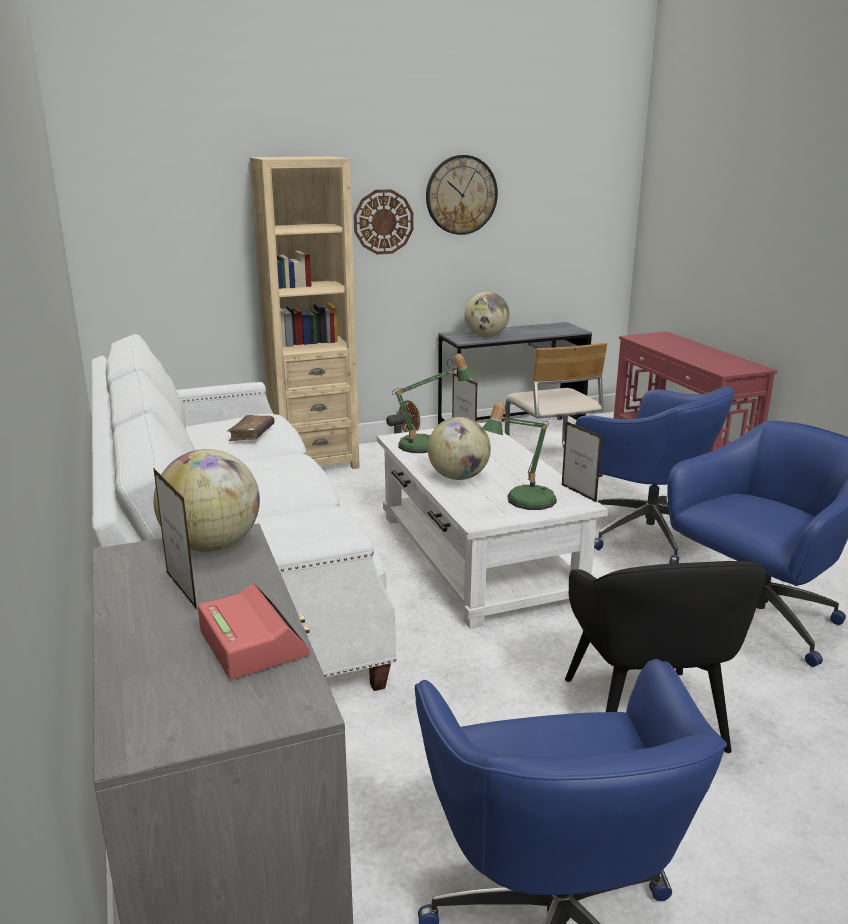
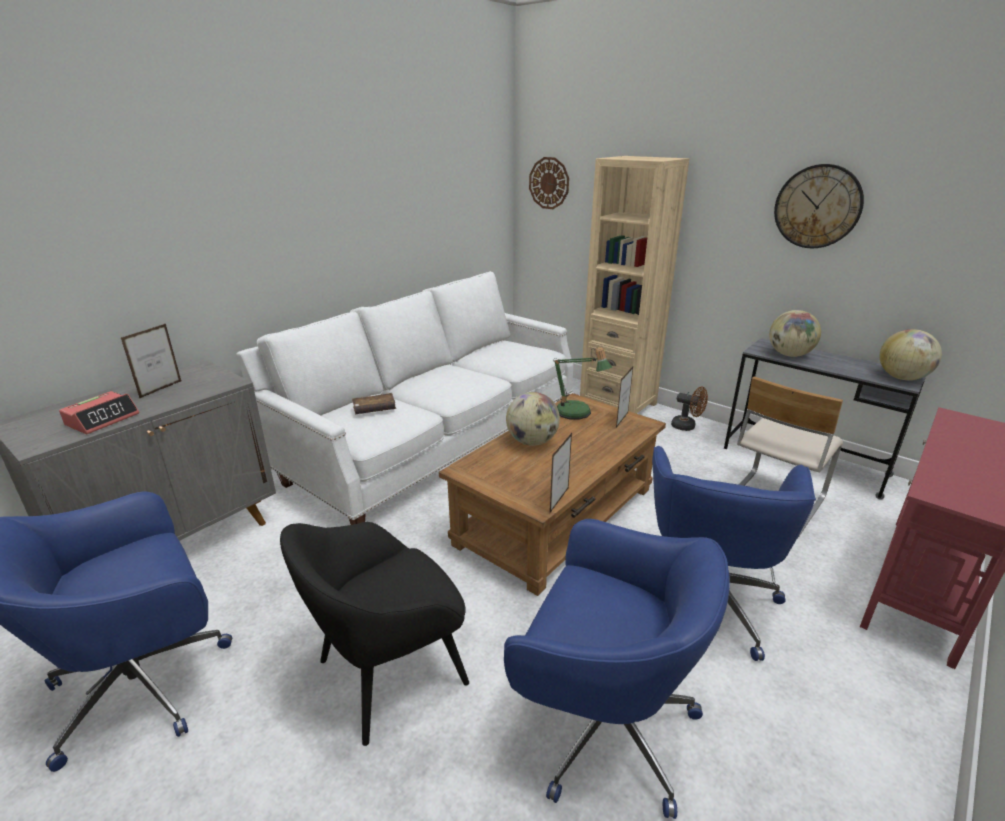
camera: 60 degrees right, 5 degrees up
(212, 545) = (217, 380): globe -> globe (902, 378)
(252, 434) = (506, 358): brown book -> brown book (374, 409)
(383, 222) = (728, 223): wall clock -> wall clock (549, 183)
(477, 556) = (557, 515): white coffee table -> brown coffee table
(524, 502) = (515, 480): table lamp -> none

